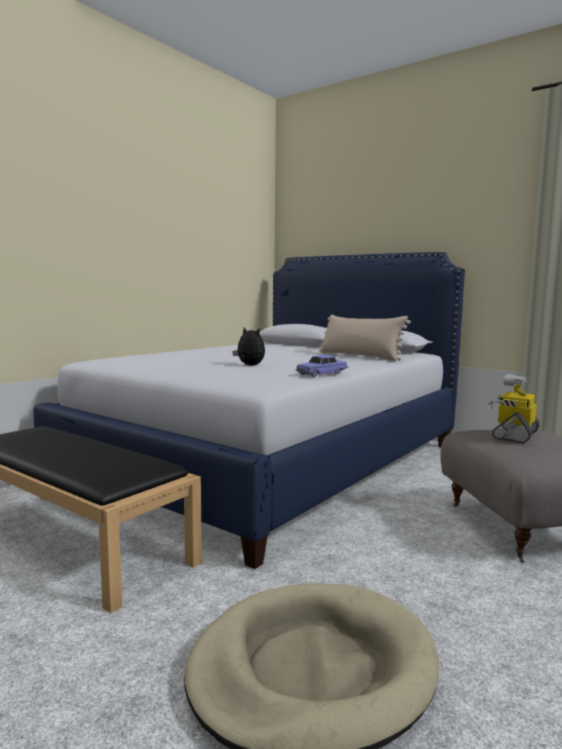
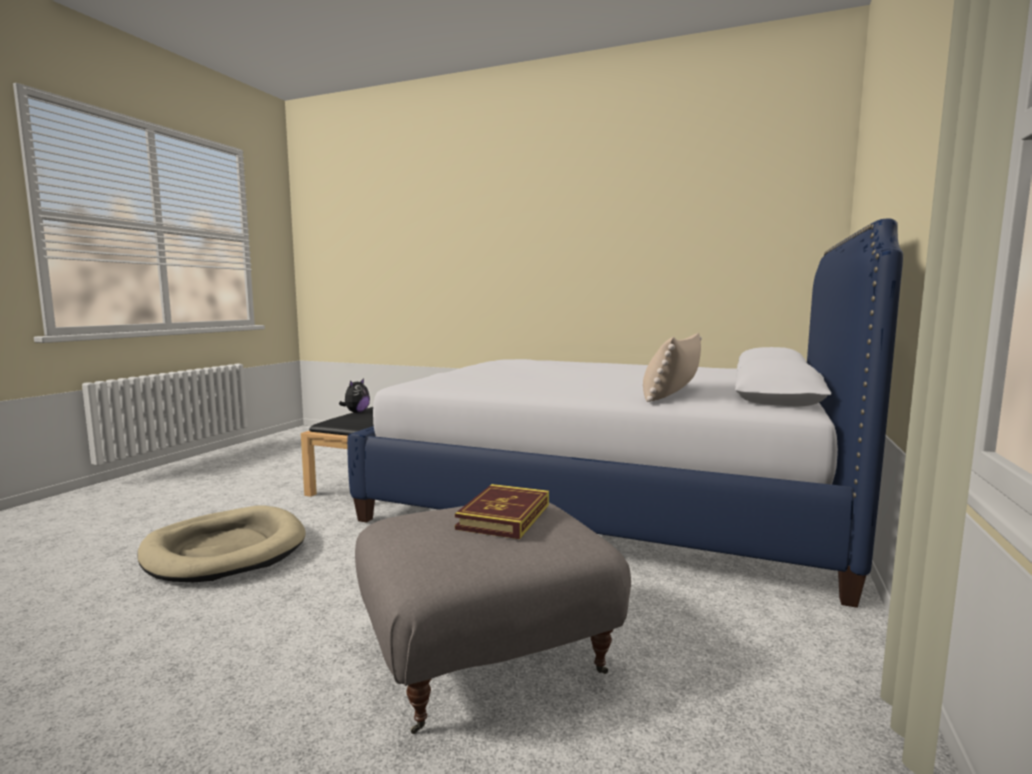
camera: 75 degrees right, 0 degrees up
(249, 365) = (528, 377): plush toy -> plush toy (356, 412)
(322, 374) = (489, 389): toy car -> none
(514, 435) = (504, 516): toy robot -> book

